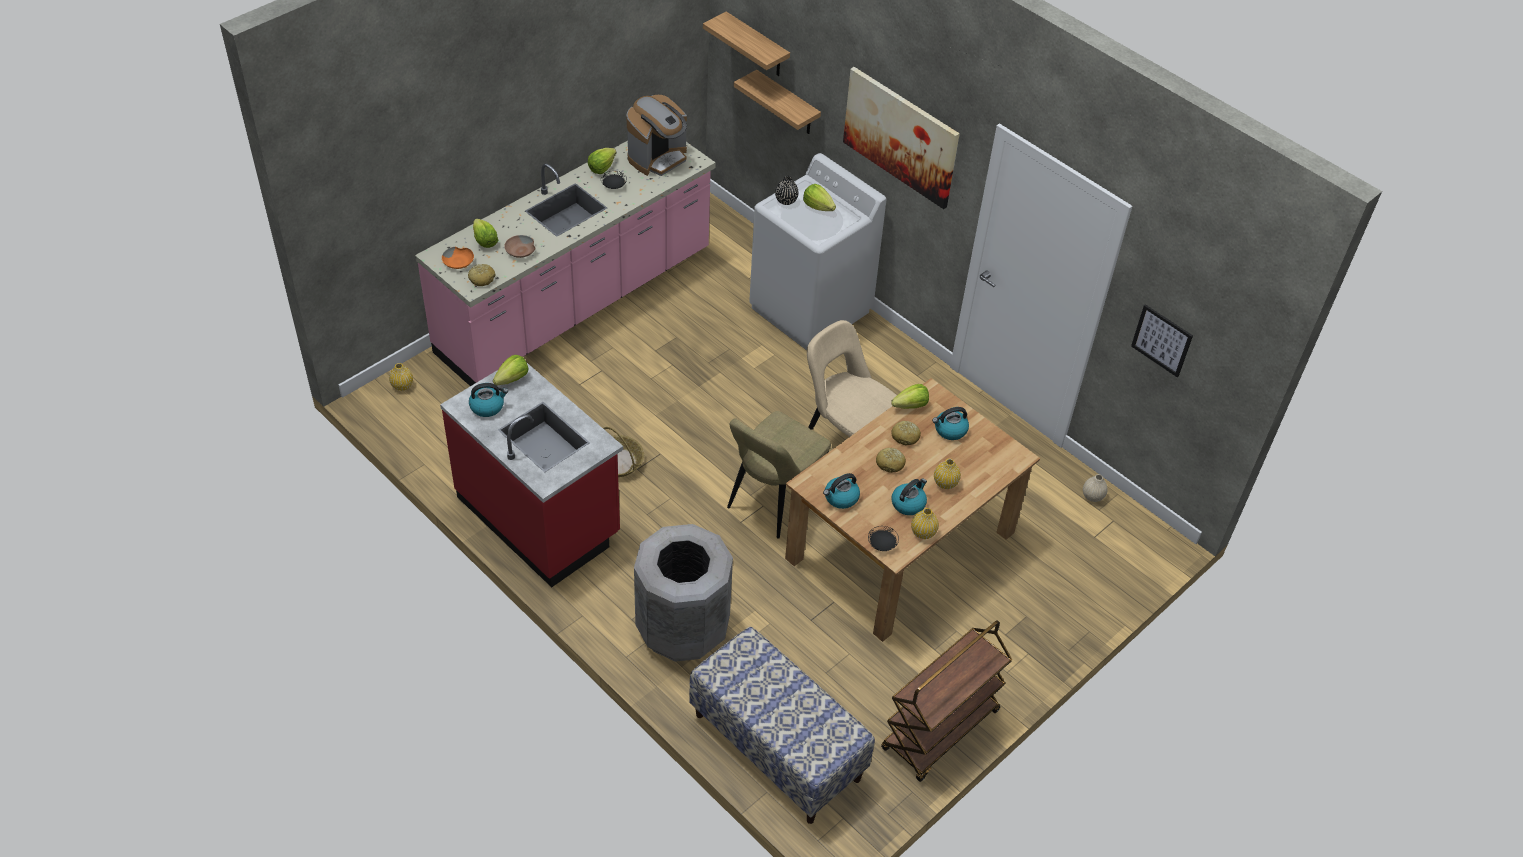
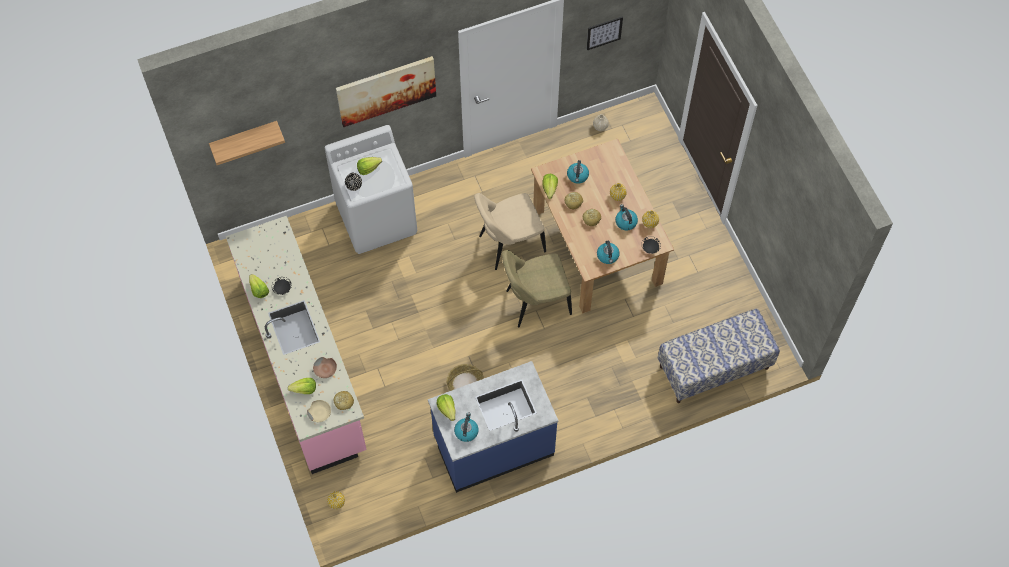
camera: 65 degrees left, 15 degrees up
(459, 262) = (320, 412): orange bowl -> beige bowl
(539, 517) = (493, 445): red counter -> blue counter
(658, 158) = (265, 250): coffee machine -> none
(682, 629) = (613, 389): grey trash can -> none
(773, 501) = (535, 303): beige chair -> beige chair turned 105 degrees clockwise
(787, 104) = (283, 145): shelf -> none
(940, 731) = (733, 279): brown cart -> none

